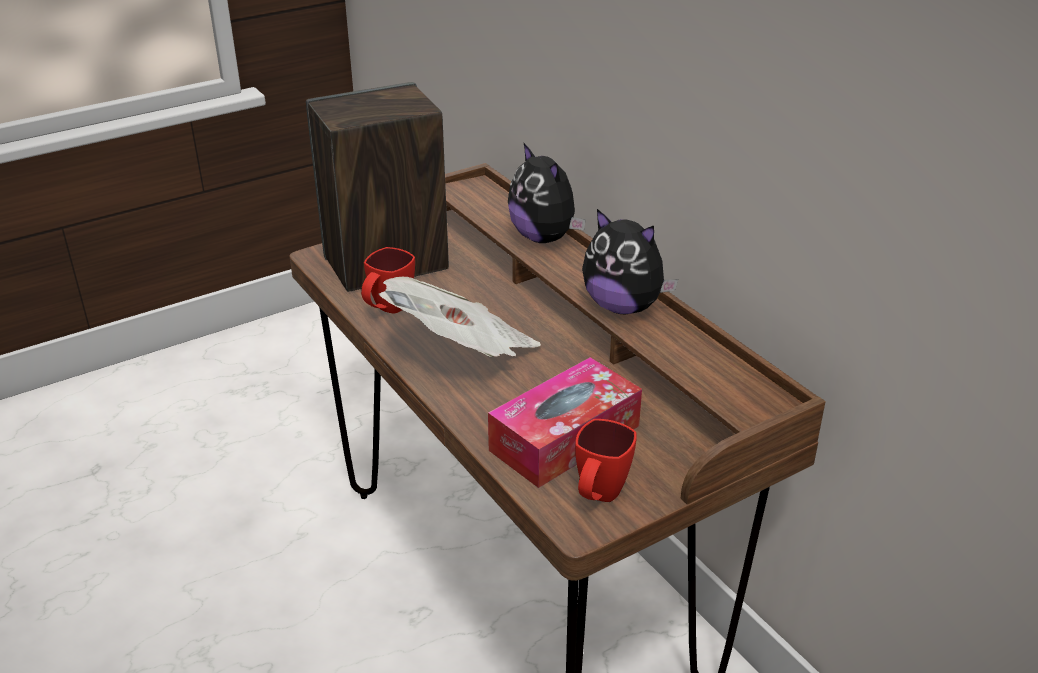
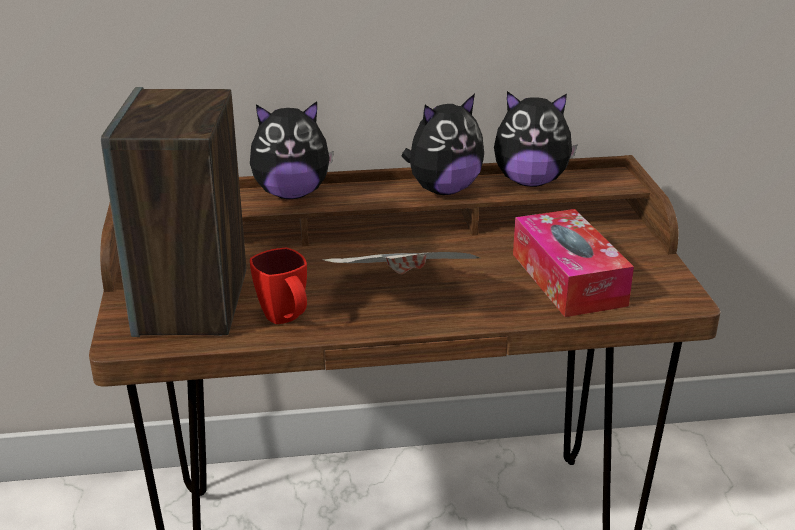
camera: 65 degrees left, 5 degrees down
(598, 497) = (652, 284): red mug -> none
(694, 351) = (530, 182): none -> plush toy

